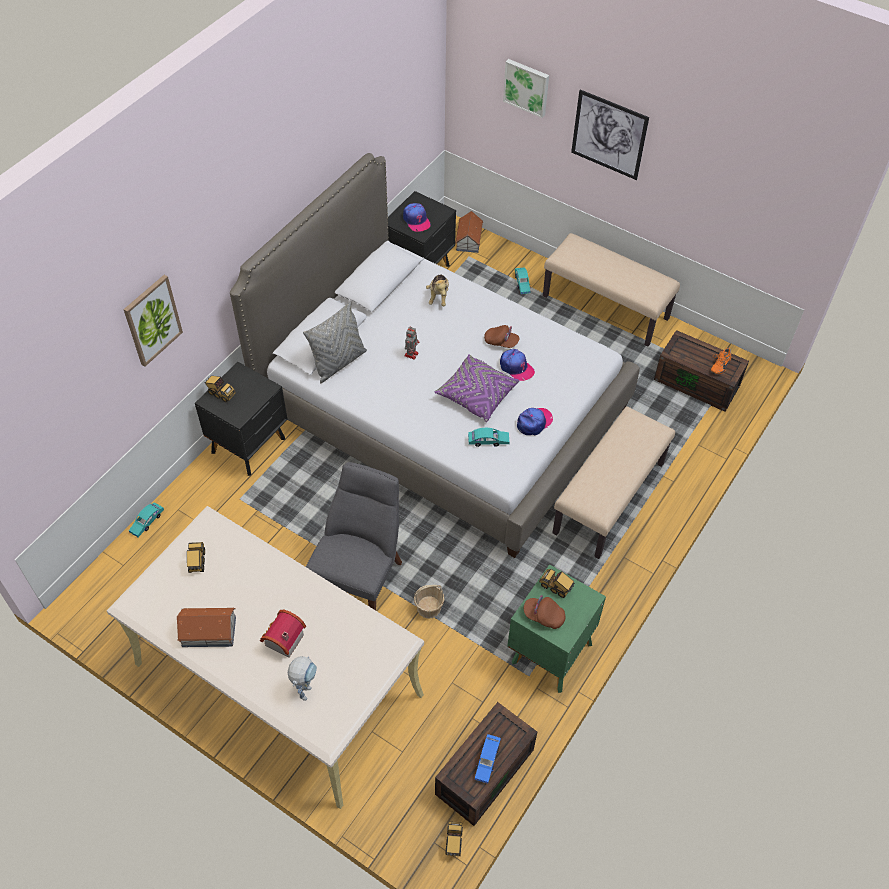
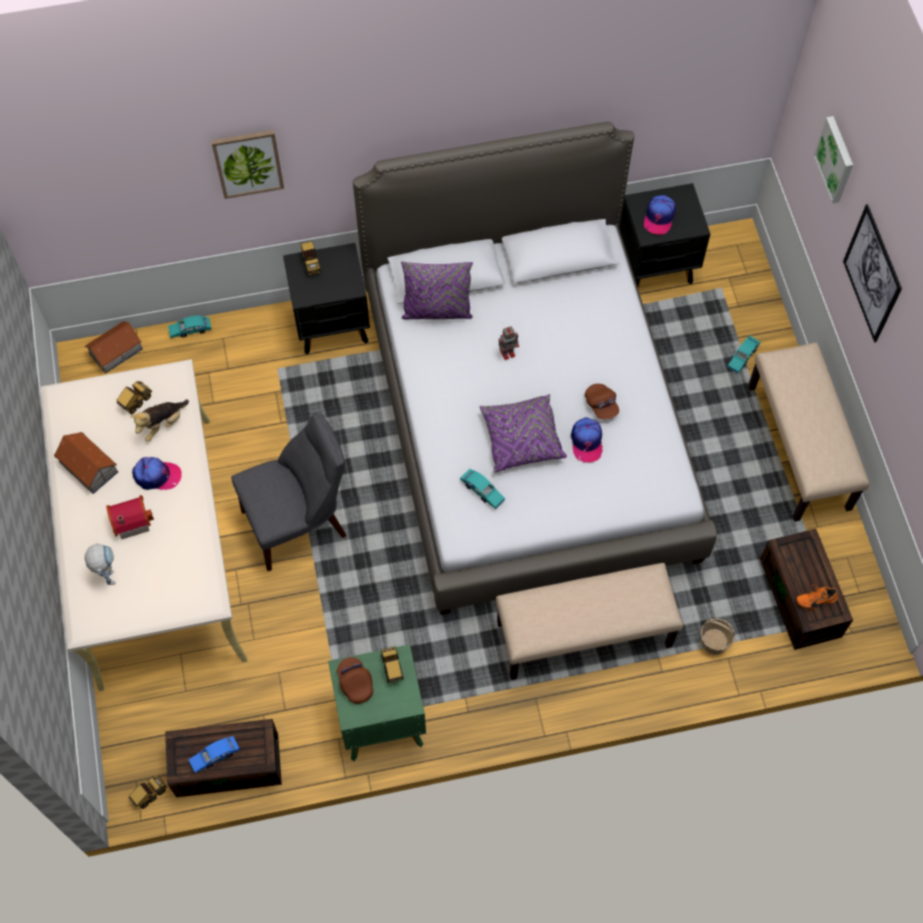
camera: 45 degrees right, 10 degrees up
(305, 688) = (108, 574): toy robot -> toy robot turned 75 degrees counterclockwise
(338, 363) = (437, 311): grey pillow -> purple pillow
(429, 607) = (327, 594): basket -> basket (714, 642)
(438, 296) = (595, 313): plush toy -> plush toy (162, 424)
(469, 239) = (742, 269): toy house -> toy house (116, 351)
(534, 422) = (542, 507): cap -> cap (157, 476)

